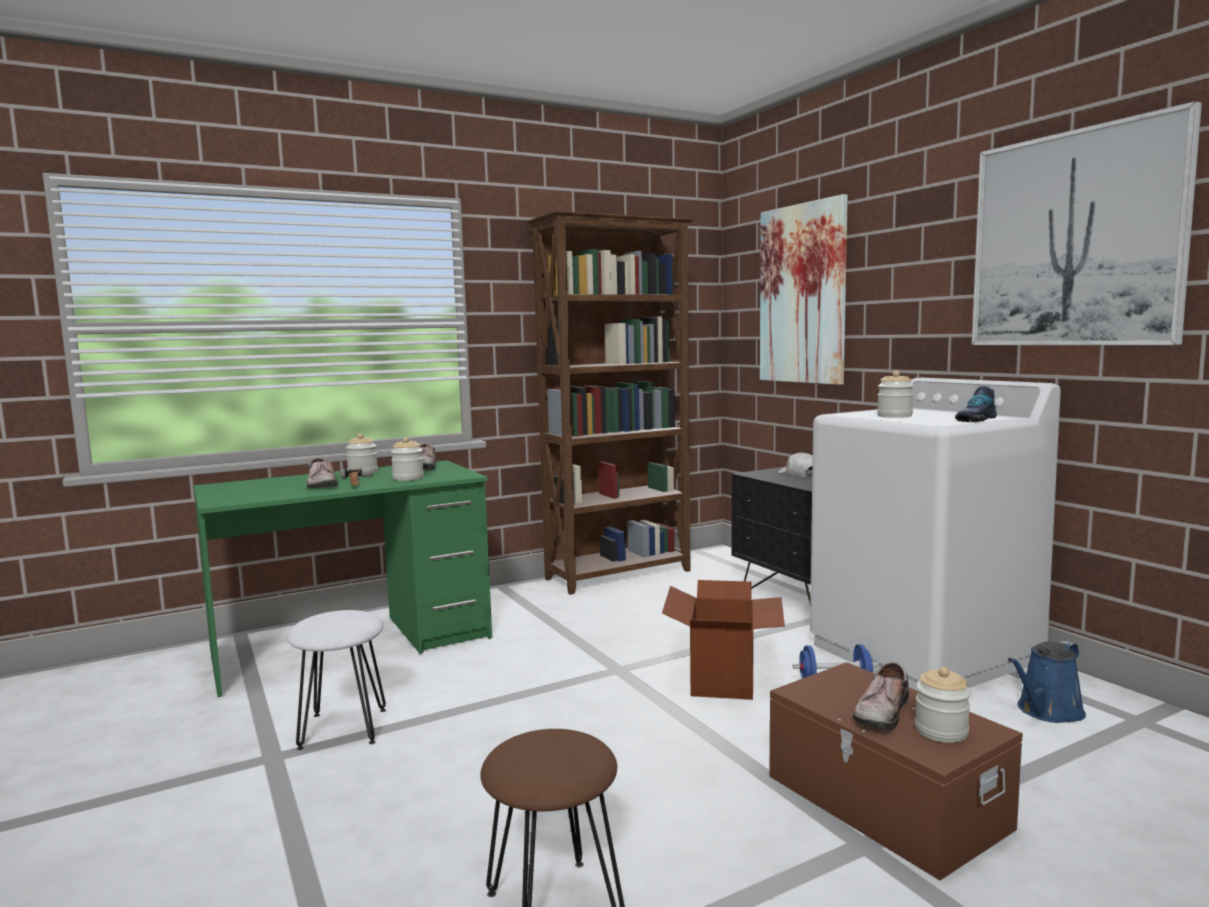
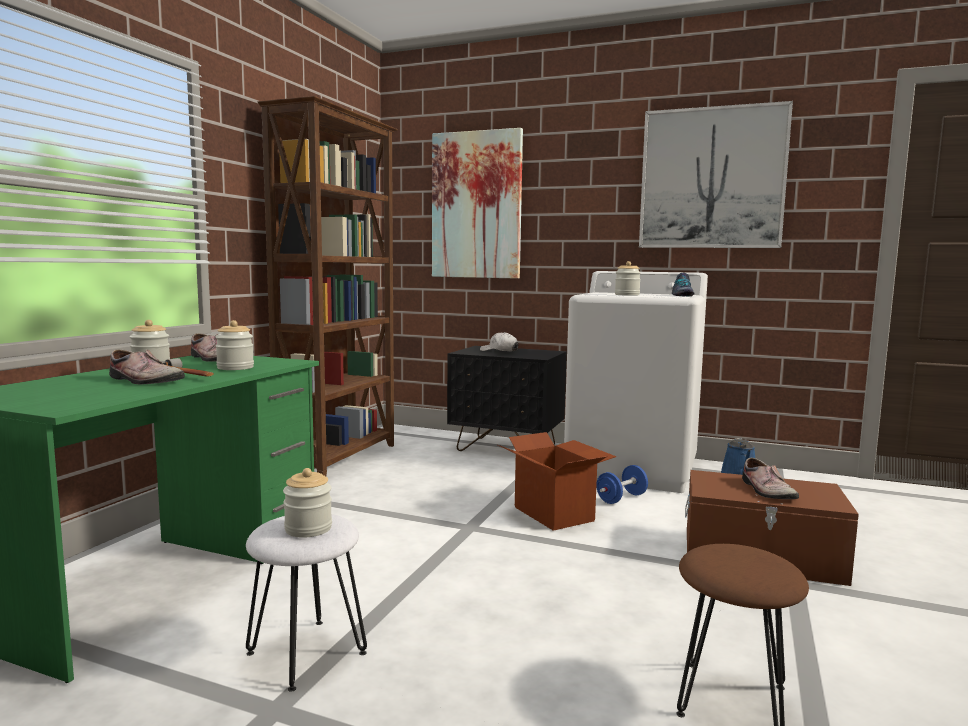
camera: 40 degrees left, 0 degrees up
(941, 731) = (810, 493): jar -> jar (308, 529)

